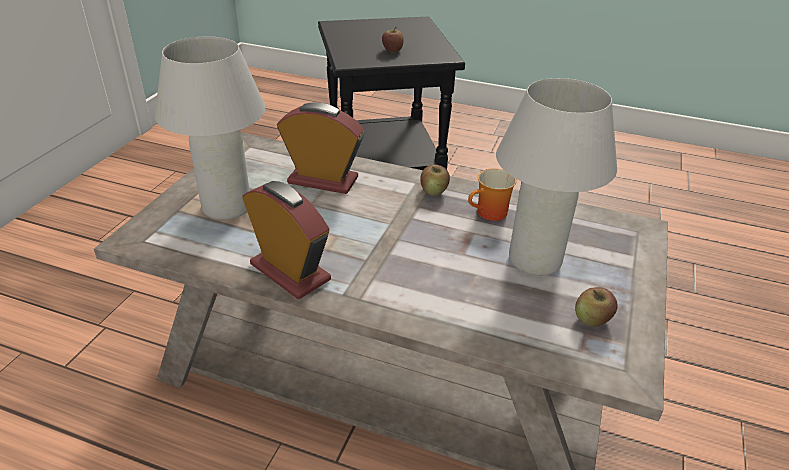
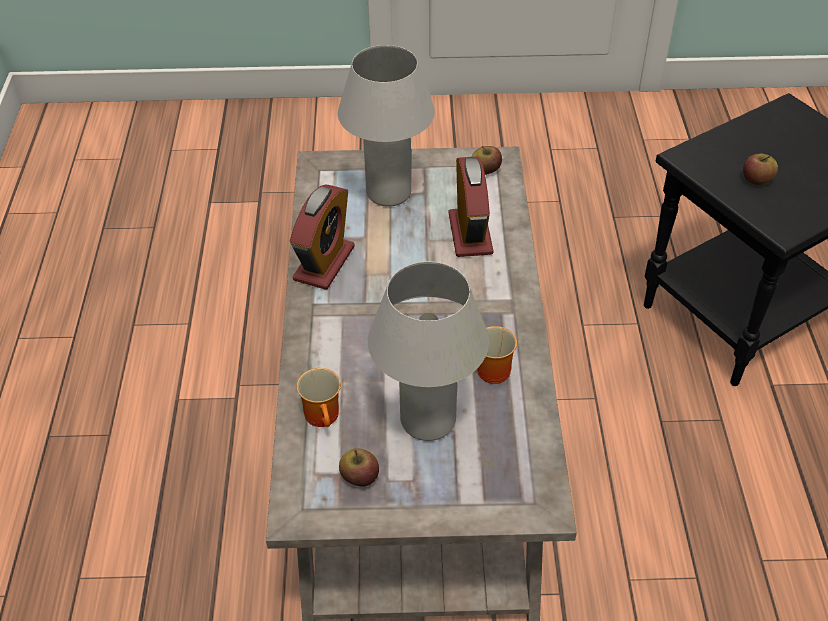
camera: 70 degrees right, 10 degrees up
(434, 191) = (504, 317): apple -> apple (486, 170)
(506, 323) = (325, 416): none -> mug

